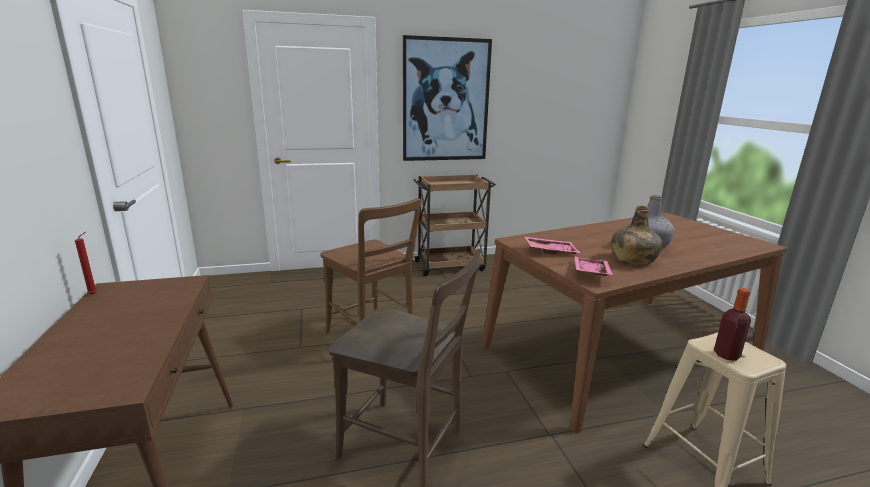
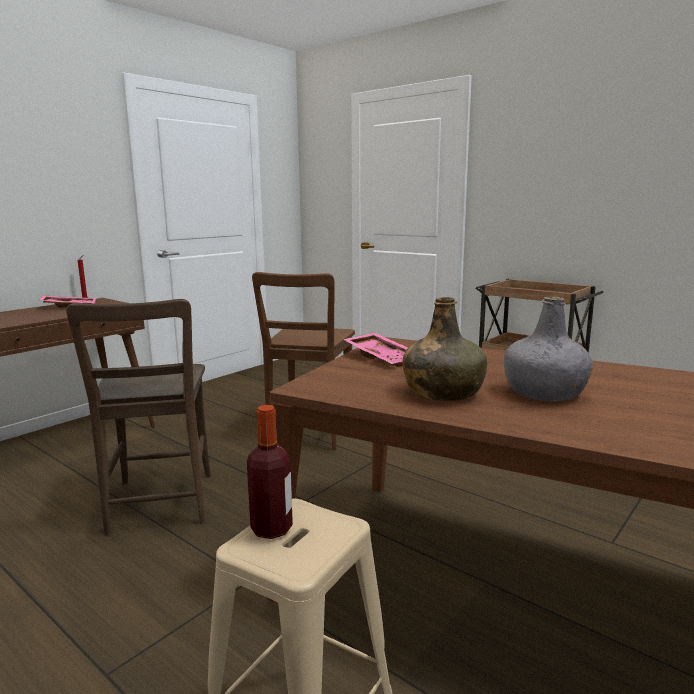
camera: 55 degrees right, 5 degrees down
(446, 101) = (555, 174): picture -> none
(589, 273) = (337, 381): pink tray -> pink tray (69, 306)

